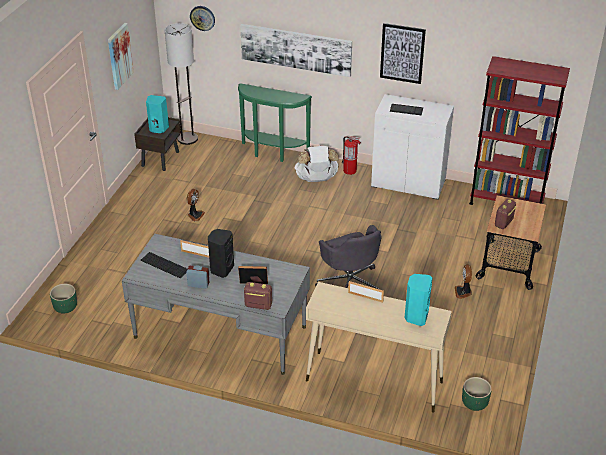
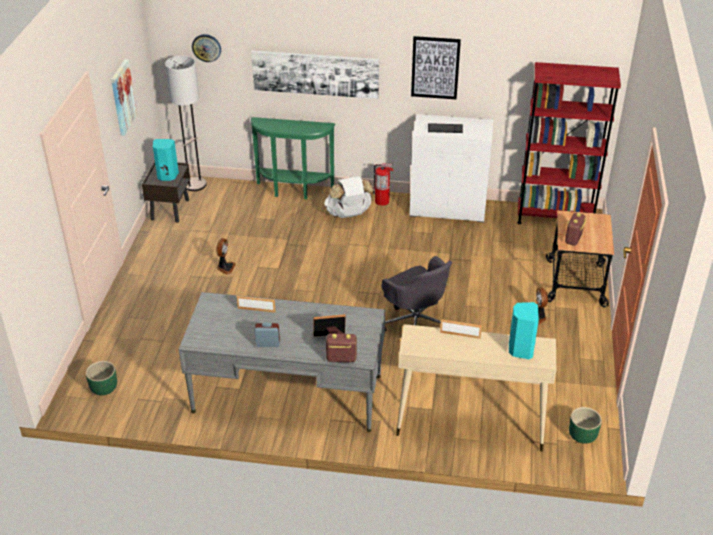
camera: 10 degrees left, 0 degrees up
(164, 265) = (223, 326): keyboard -> none
(221, 269) = (288, 323): black speaker -> none

